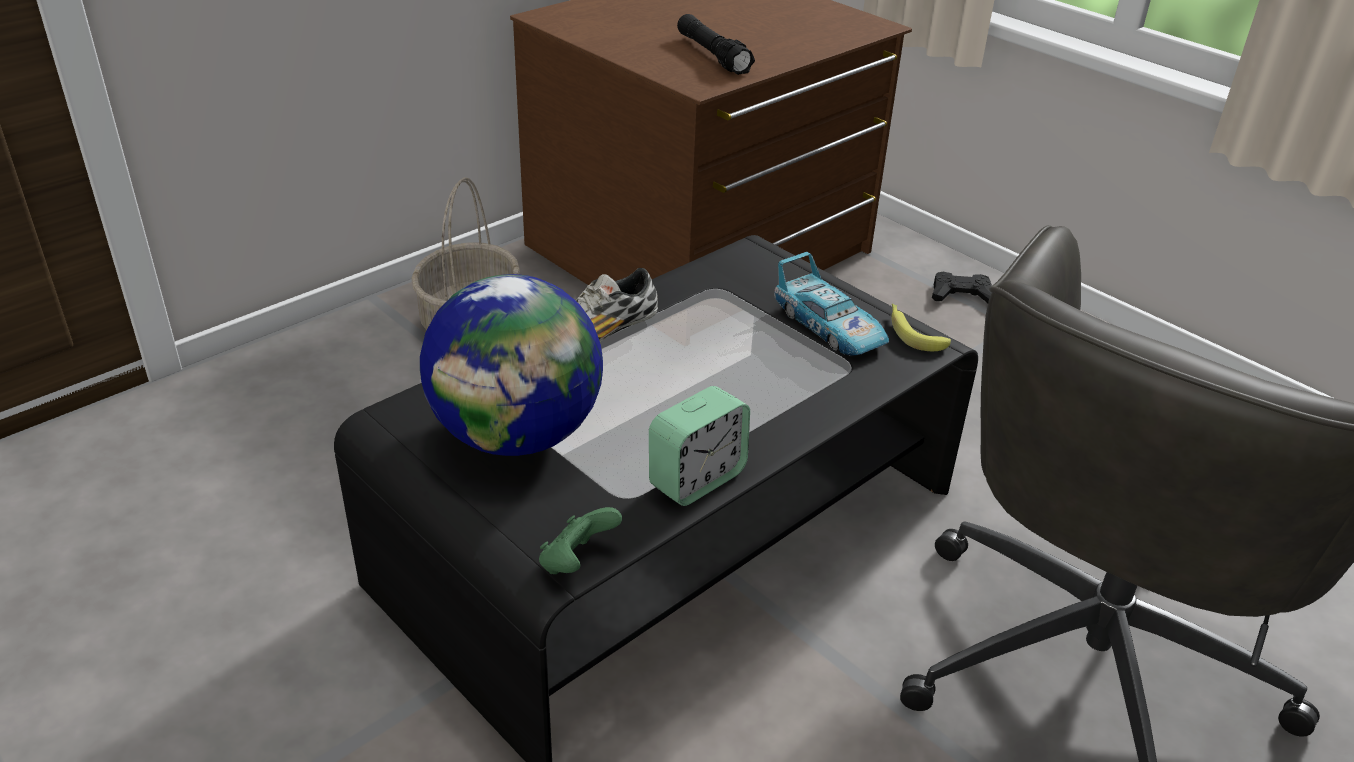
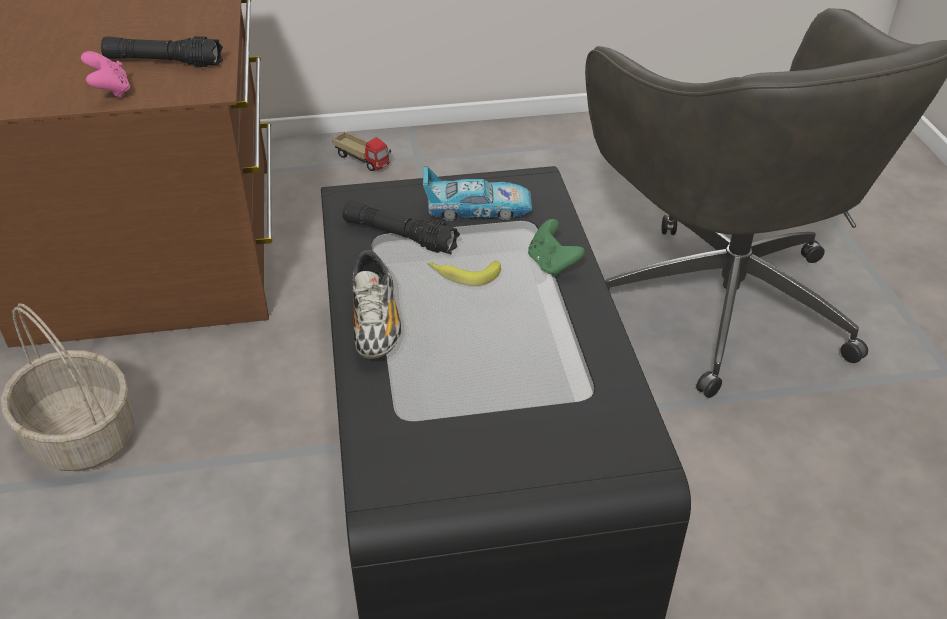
camera: 55 degrees left, 5 degrees up
(517, 435) = (471, 424): globe -> none
(577, 562) = (647, 451): green game controller -> green game controller (552, 264)
(642, 54) = (111, 91): none -> pink game controller
(697, 479) = (598, 349): alarm clock -> none
(732, 300) = (399, 236): none -> black flashlight
(912, 332) = (518, 179): banana -> banana (463, 274)
(962, 295) = (363, 160): black game controller -> toy truck

